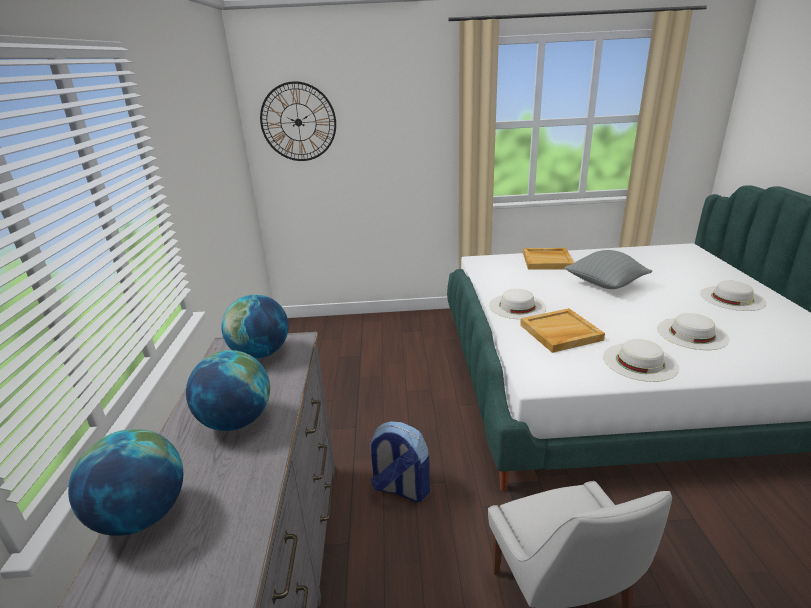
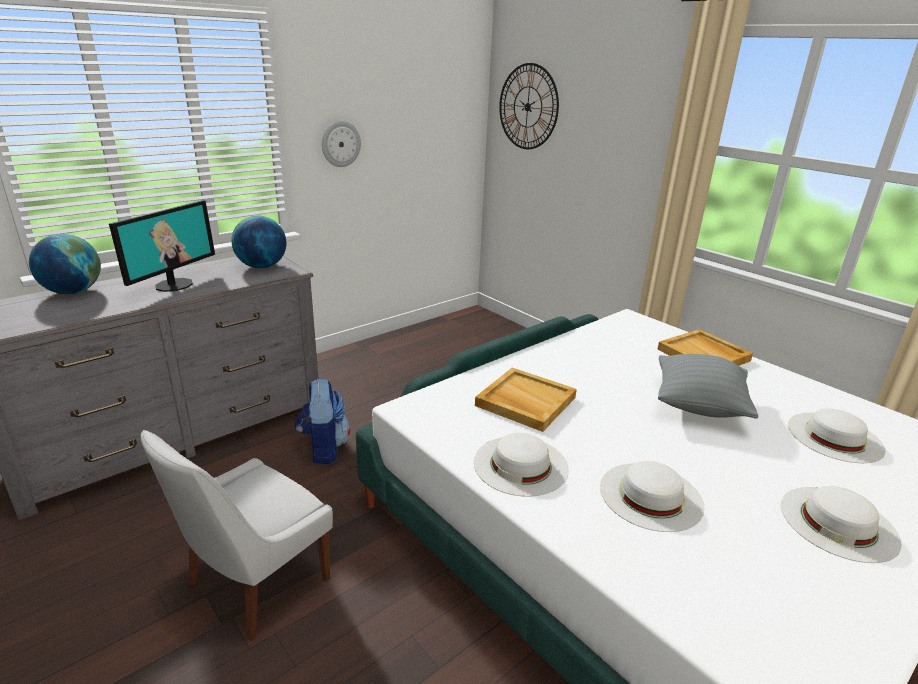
camera: 50 degrees right, 0 degrees up
(194, 196) = (340, 144): none -> wall clock
(236, 421) = (173, 285): globe -> monitor
(517, 306) = (552, 364): white hat -> white hat (835, 437)

